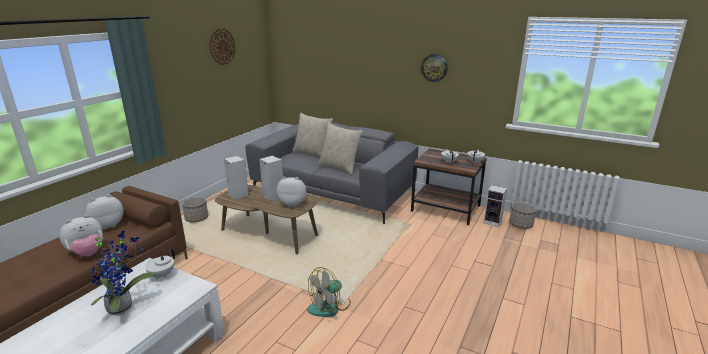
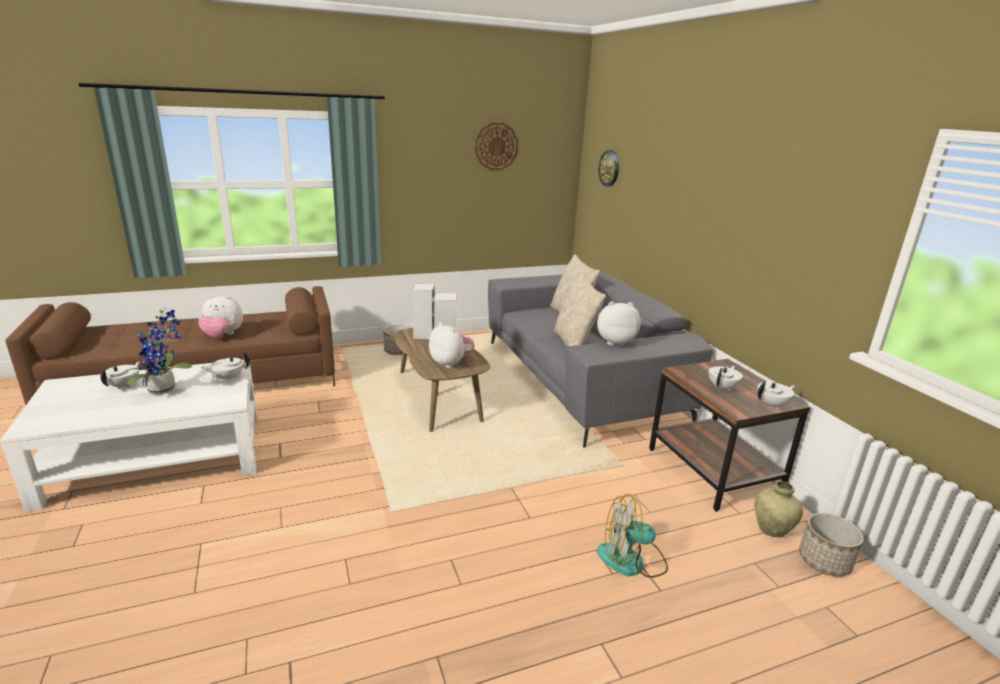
camera: 40 degrees right, 0 degrees up
(75, 323) = (124, 386): none -> white teapot
(107, 225) = (271, 319): plush toy -> plush toy (615, 342)
(329, 306) = (375, 505): fan -> fan (631, 560)
(434, 68) = (759, 216): wall clock -> wall clock (609, 168)
(493, 222) = (771, 530): speaker -> beige vase

